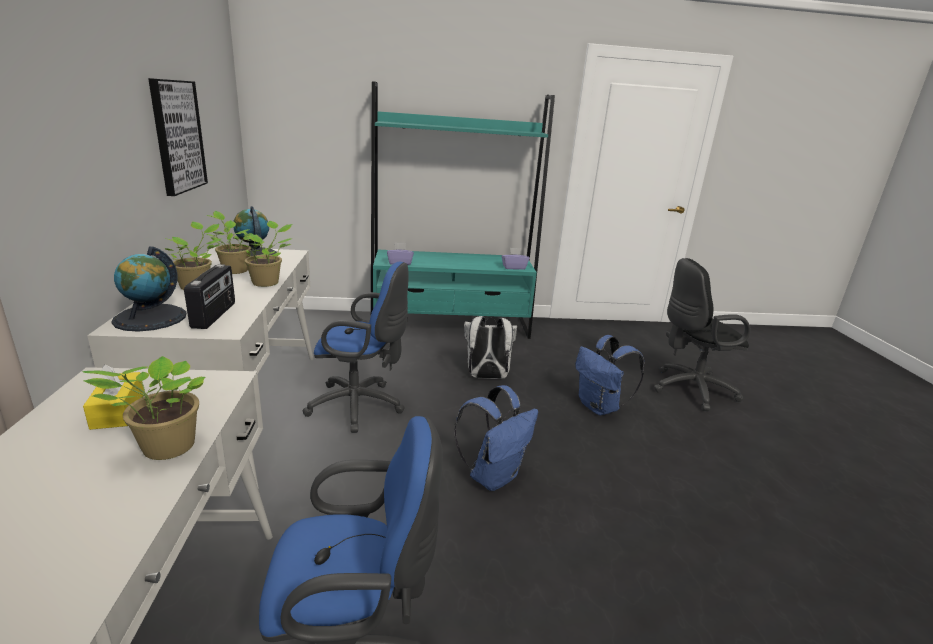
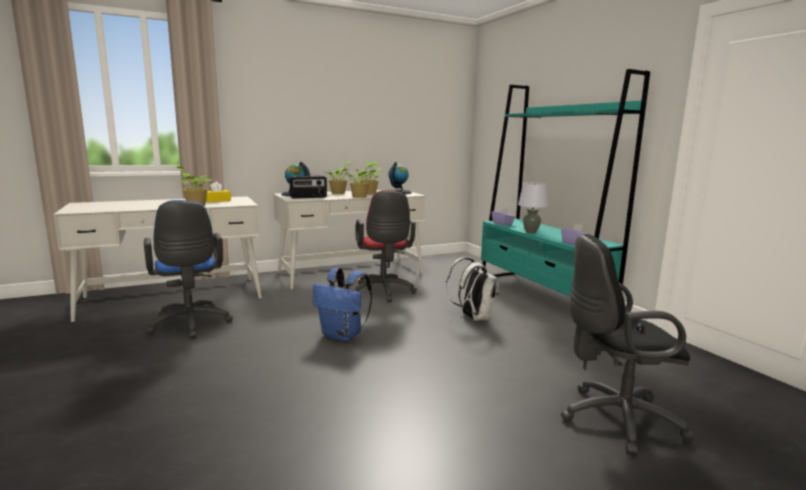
camera: 70 degrees right, 10 degrees down
(177, 136) = (383, 124): picture -> none
(360, 406) = (383, 292): blue office chair -> red office chair
(450, 265) = (530, 232): none -> grey table lamp
(600, 407) = (487, 366): blue backpack -> none
(688, 389) = (614, 419): black office chair -> black office chair turned 60 degrees counterclockwise

